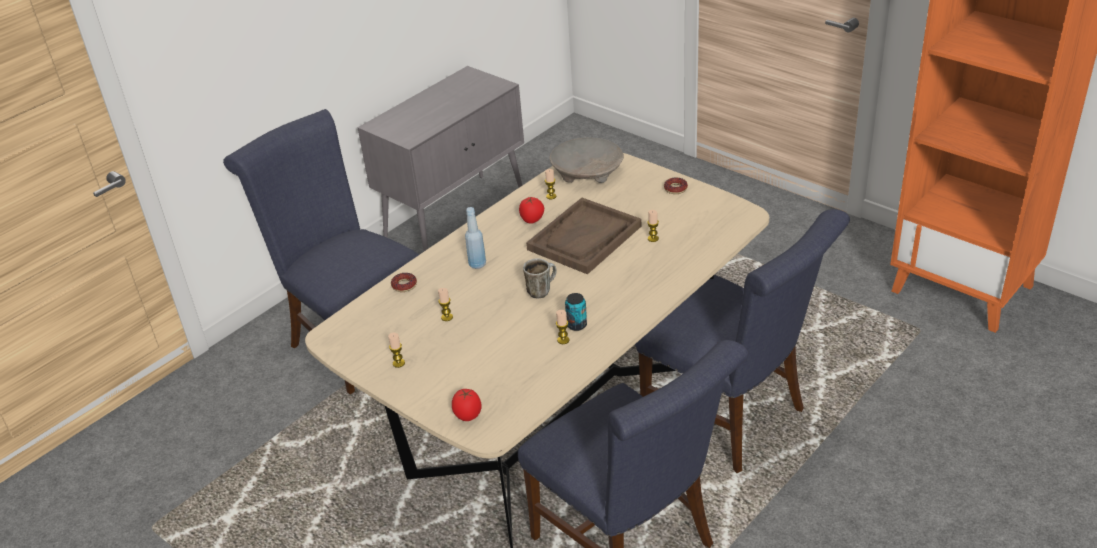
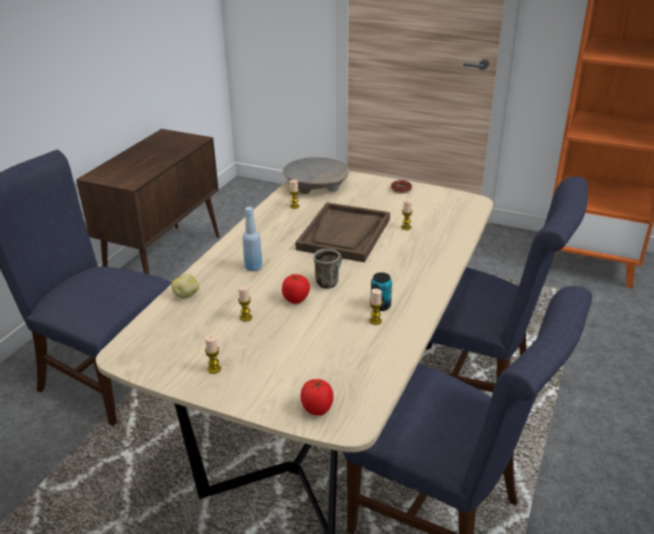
camera: 20 degrees left, 5 degrees down
(404, 285) = (187, 295): donut -> potato
(456, 216) = (165, 259): grey cabinet -> brown cabinet
(532, 220) = (287, 226): tomato -> tomato (296, 300)

